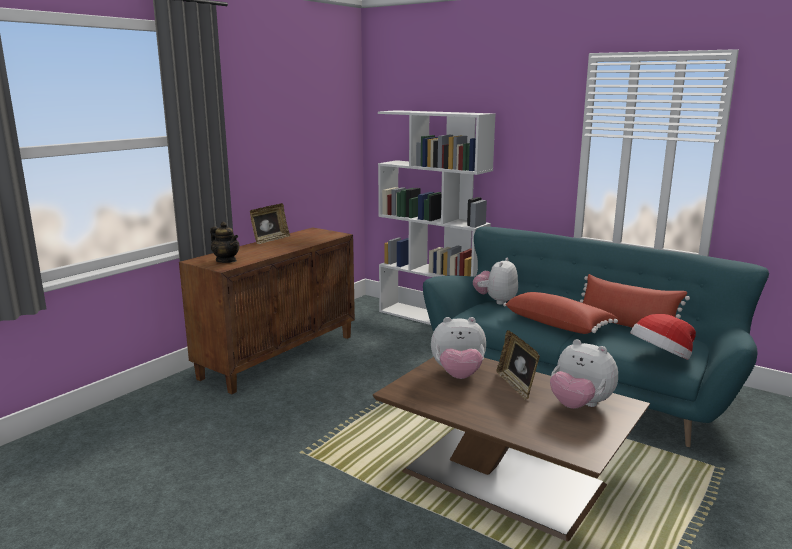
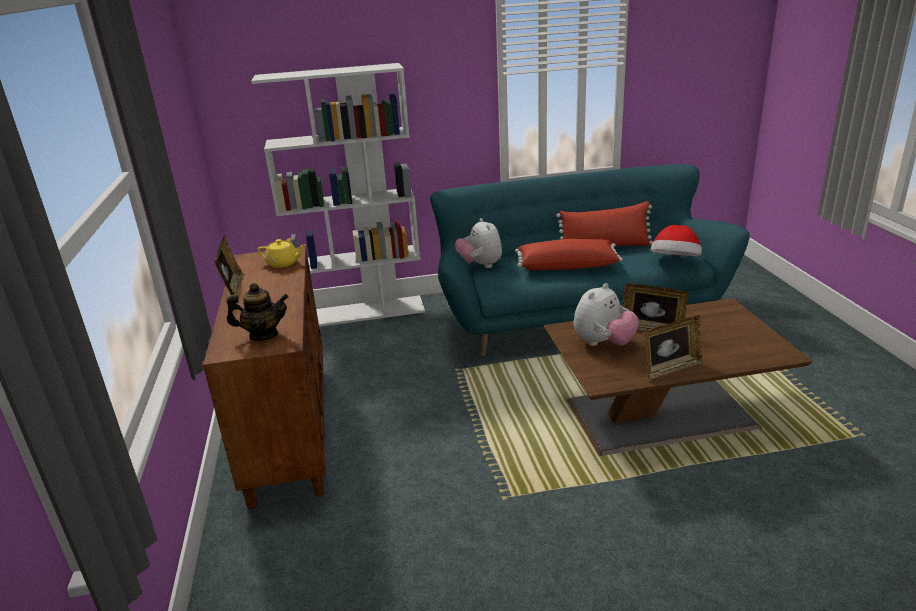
camera: 45 degrees left, 10 degrees up
(320, 237) = (283, 263): none -> yellow teapot
(464, 411) = (670, 368): none -> picture frame
(580, 405) = (711, 322): plush toy -> none

